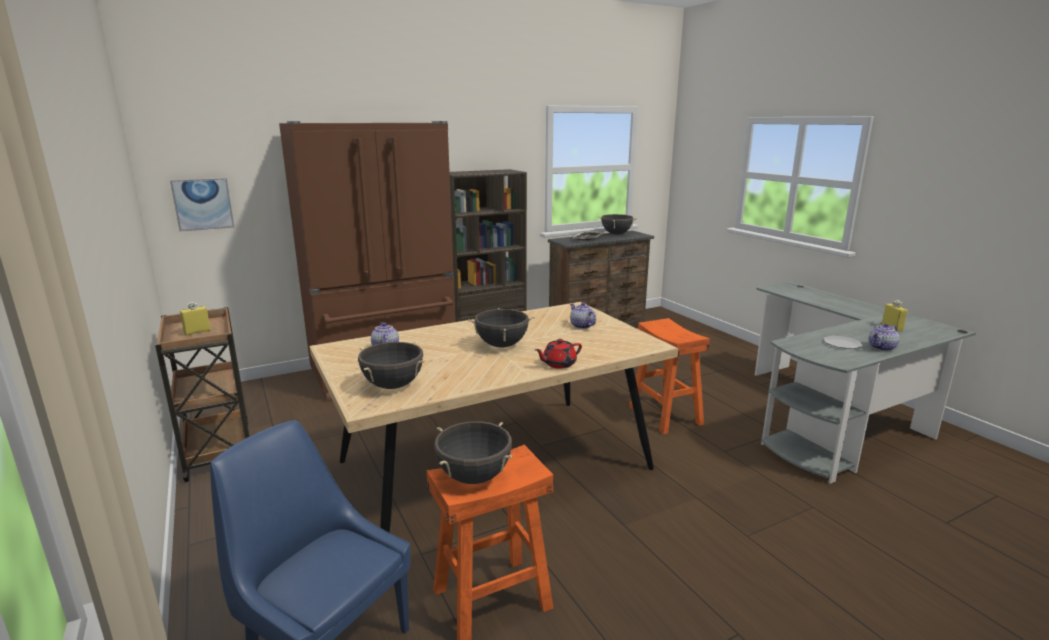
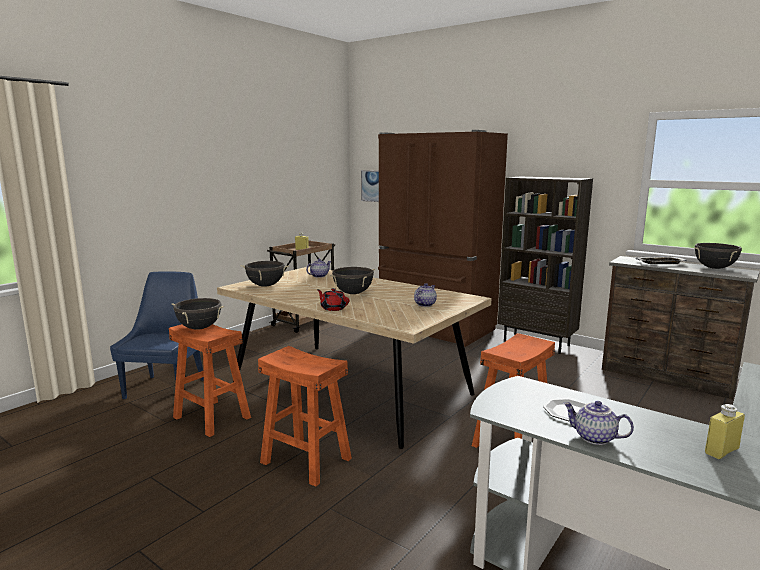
camera: 65 degrees right, 5 degrees down
(652, 533) = (305, 460): none -> orange stool

